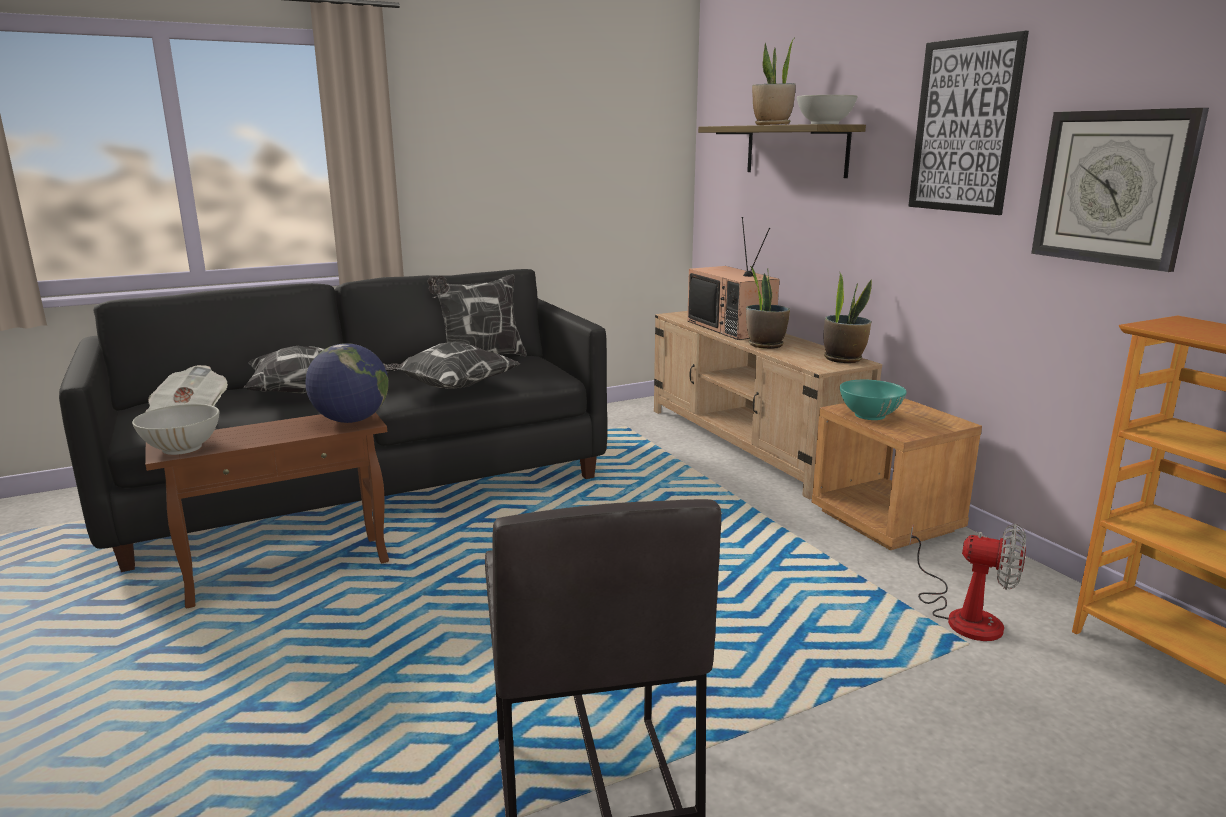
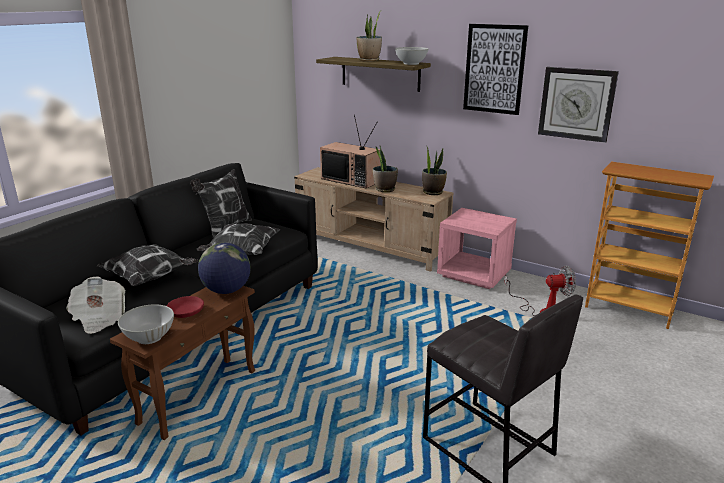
camera: 30 degrees left, 5 degrees up
(265, 432) = (185, 312): none -> red bowl
(869, 415) = (467, 223): turquoise bowl -> none
(887, 521) = (474, 274): brown nightstand -> pink nightstand

